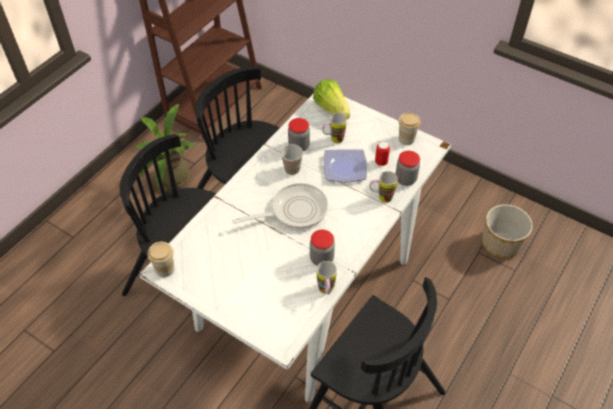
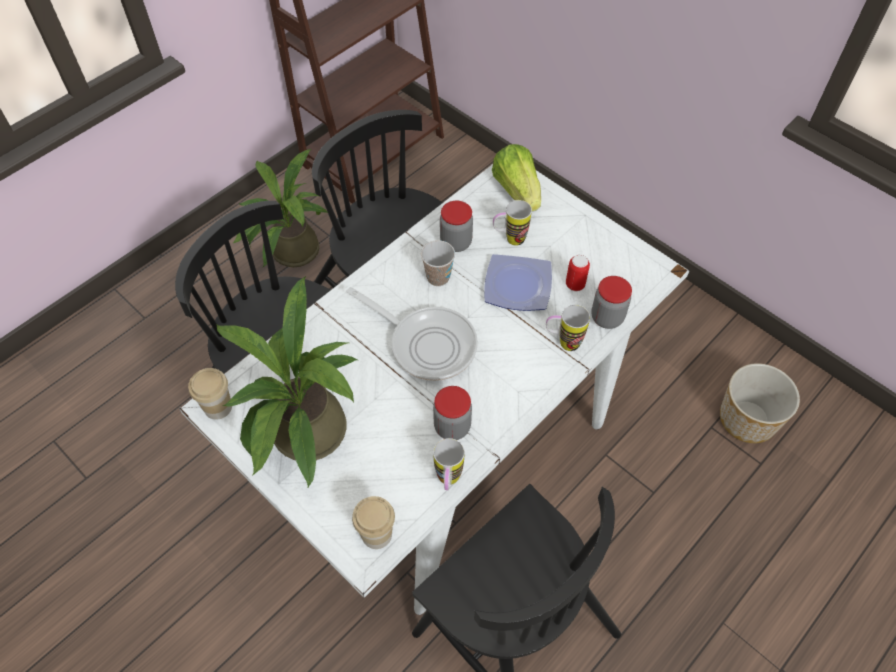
camera: 10 degrees right, 5 degrees up
(227, 280) = (304, 438): none -> potted plant
(294, 211) = (427, 343): frying pan -> frying pan turned 45 degrees clockwise
(406, 139) = (621, 253): cup -> cup (376, 534)

